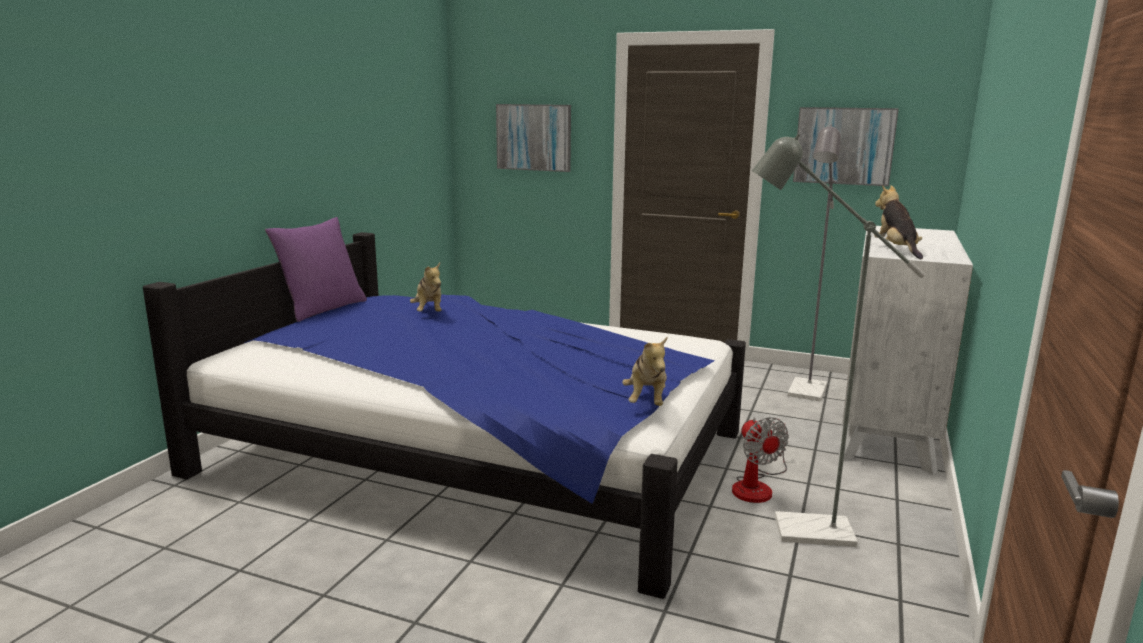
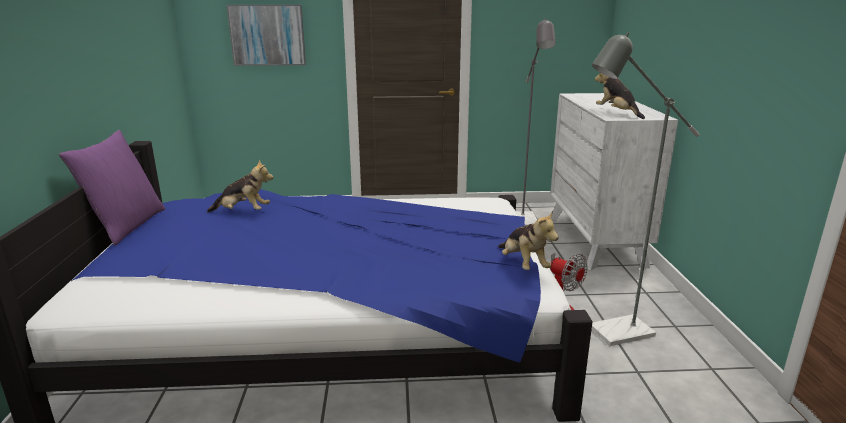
camera: 25 degrees left, 5 degrees up
(429, 312) = (243, 212): plush toy -> plush toy turned 45 degrees counterclockwise
(844, 146) = (529, 33): picture -> none

